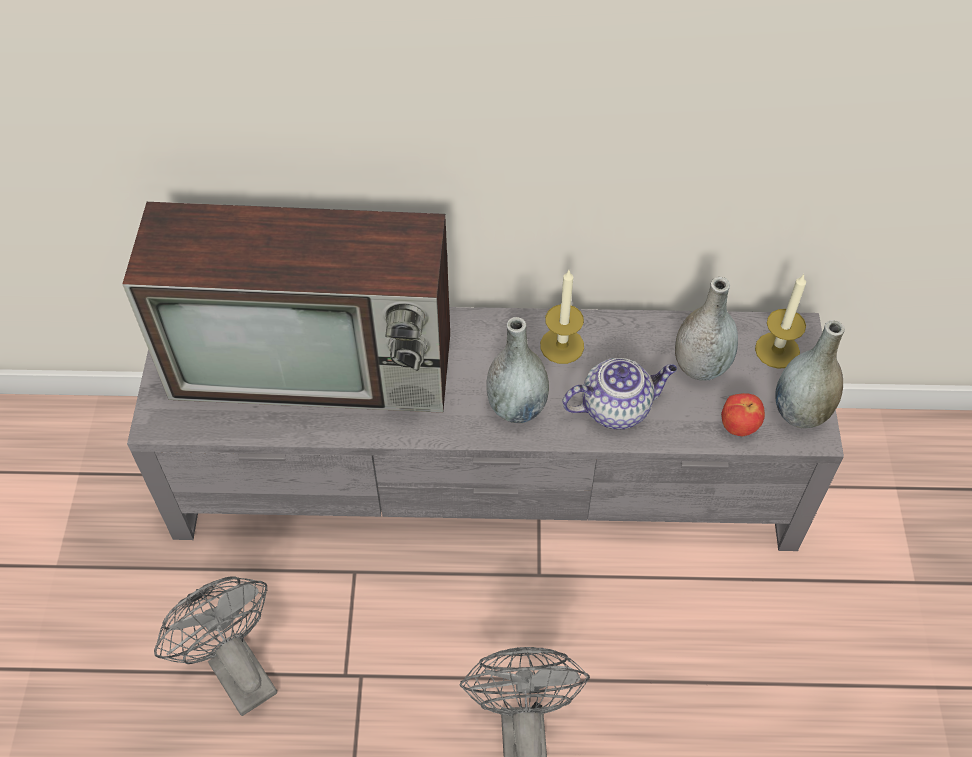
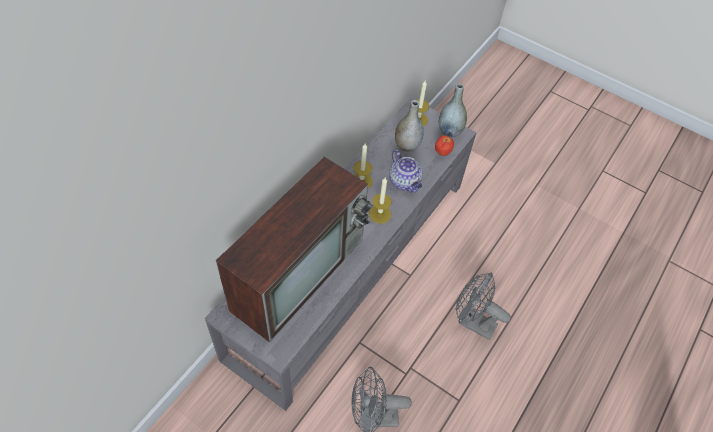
camera: 60 degrees left, 0 degrees up
(516, 408) = (380, 214): grey vase -> candle
(617, 407) = (405, 182): teapot -> teapot turned 135 degrees clockwise

